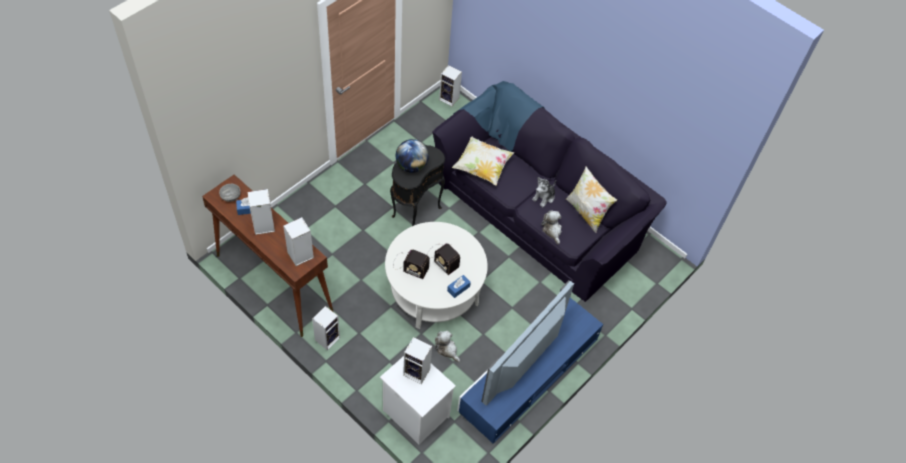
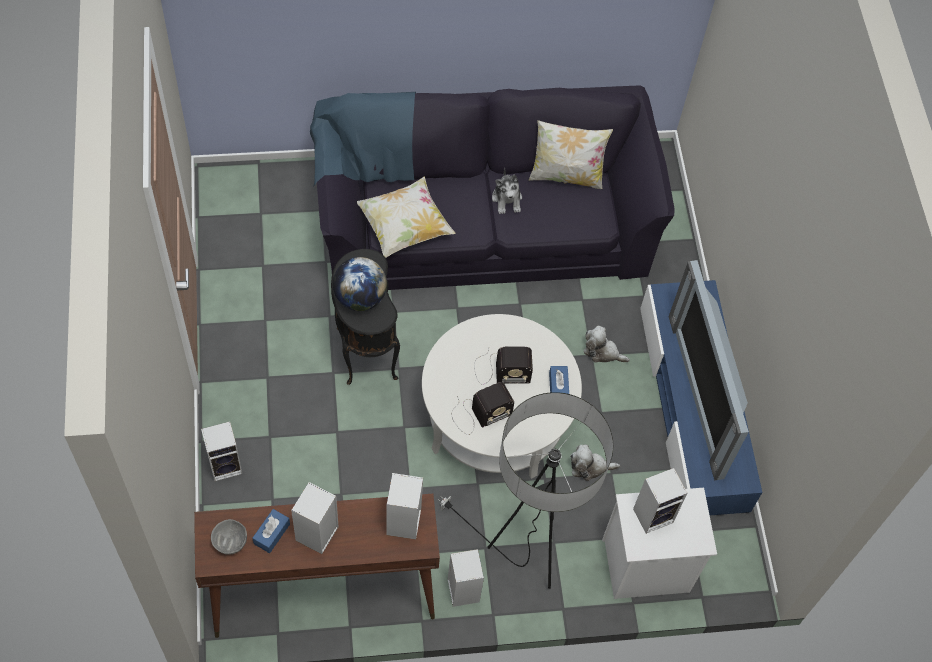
camera: 50 degrees left, 5 degrees up
(372, 352) = (525, 551): none -> floor lamp
(450, 99) = (227, 182): speaker -> speaker (226, 465)
(552, 230) = (560, 228): plush toy -> plush toy (602, 352)

